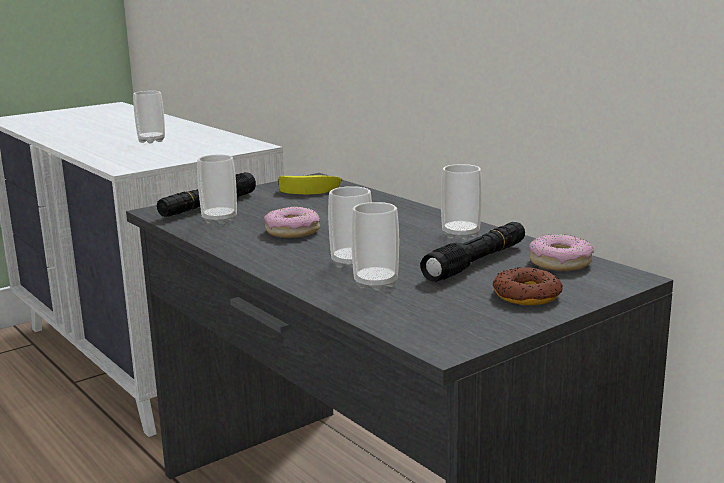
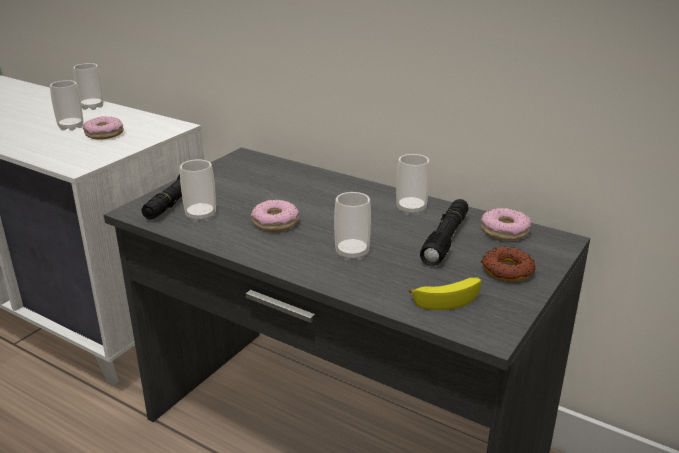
camera: 20 degrees left, 10 degrees up
(177, 147) = (104, 134): none -> donut
(311, 190) = (252, 170): banana -> banana (448, 298)
(376, 284) = (389, 274): cup -> cup (92, 107)

